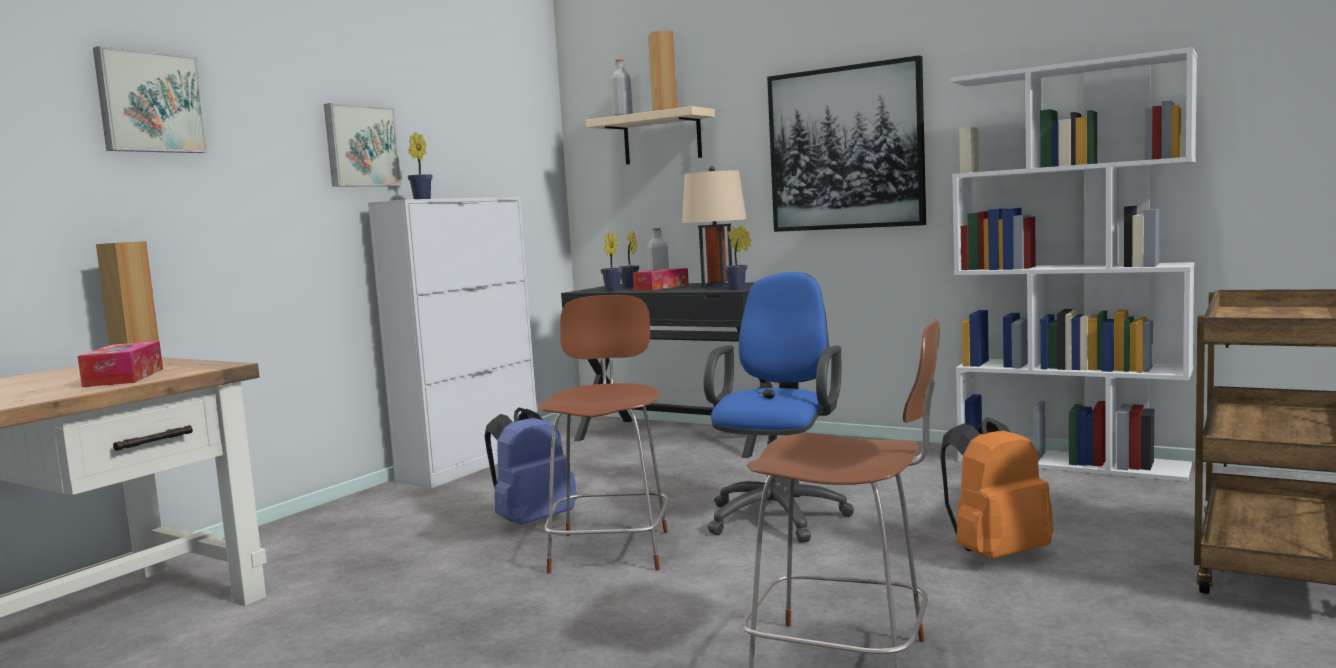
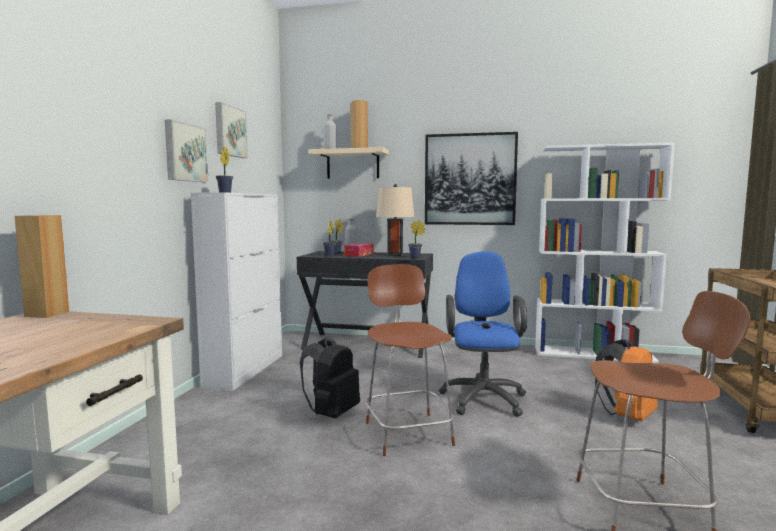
camera: 20 degrees left, 0 degrees up
(124, 377) = (76, 336): tissue box -> none
(149, 103) = (50, 101): picture -> picture (229, 131)
(532, 521) = (331, 413): blue backpack -> black backpack

